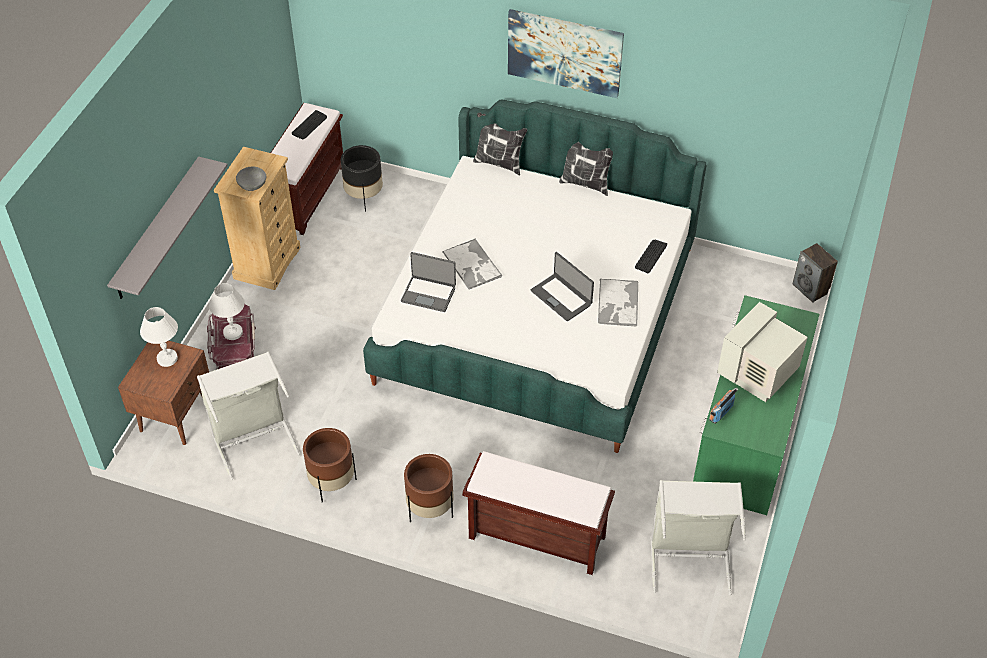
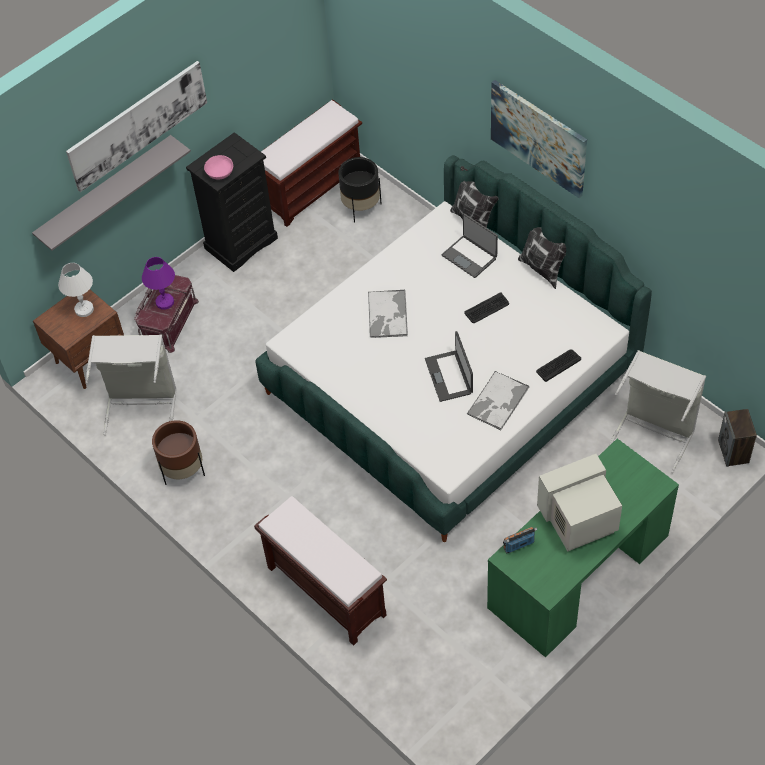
camera: 30 degrees right, 5 degrees up
(174, 148) = (137, 125): none -> picture
(233, 332) = (165, 302): white table lamp -> purple table lamp
(252, 186) = (220, 174): grey bowl -> pink bowl
(267, 262) = (241, 243): beige dresser -> black dresser
(309, 125) = (323, 125): keyboard -> keyboard (487, 308)
(429, 294) = (333, 329): laptop -> laptop (470, 256)
(430, 509) = (250, 527): brown planter -> none
(689, 557) = (449, 666): grey laundry basket -> grey laundry basket (654, 432)

